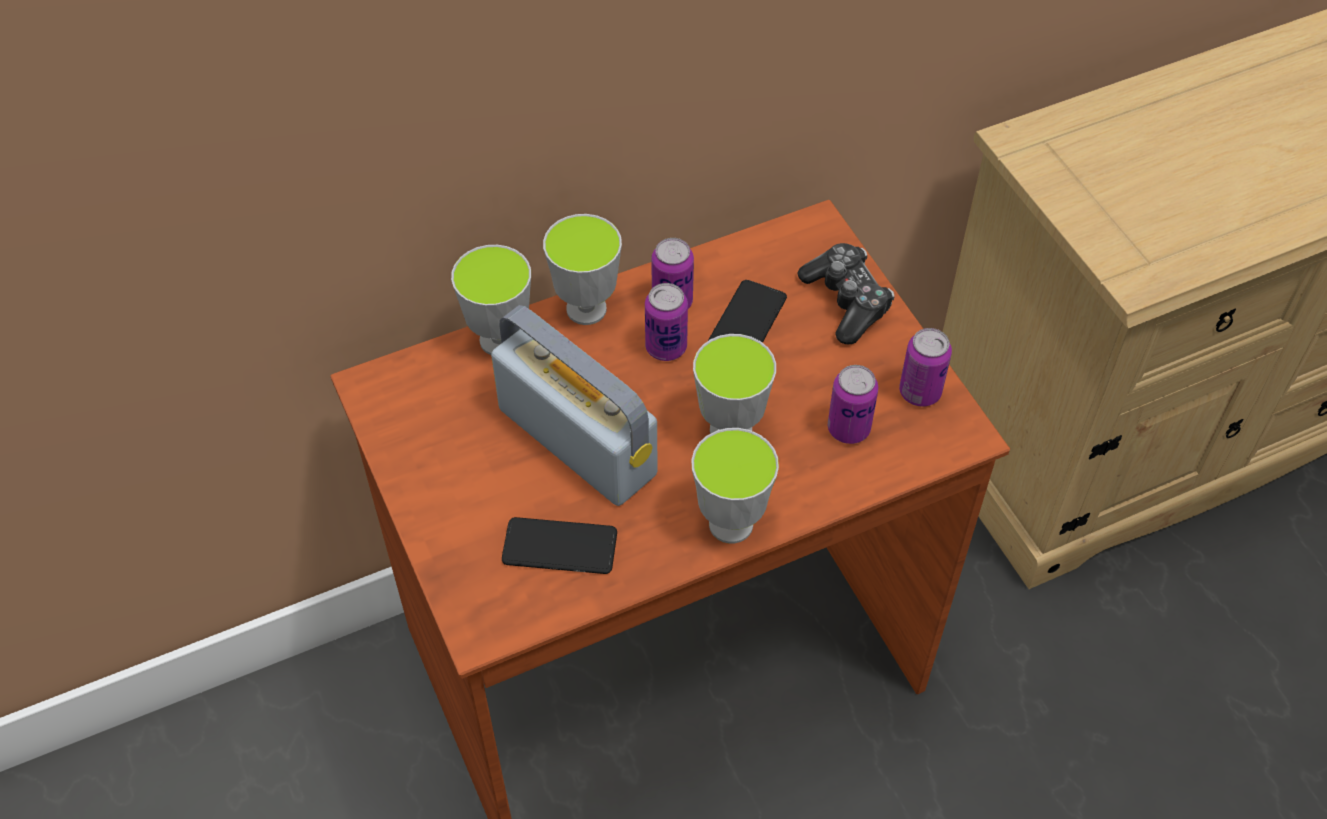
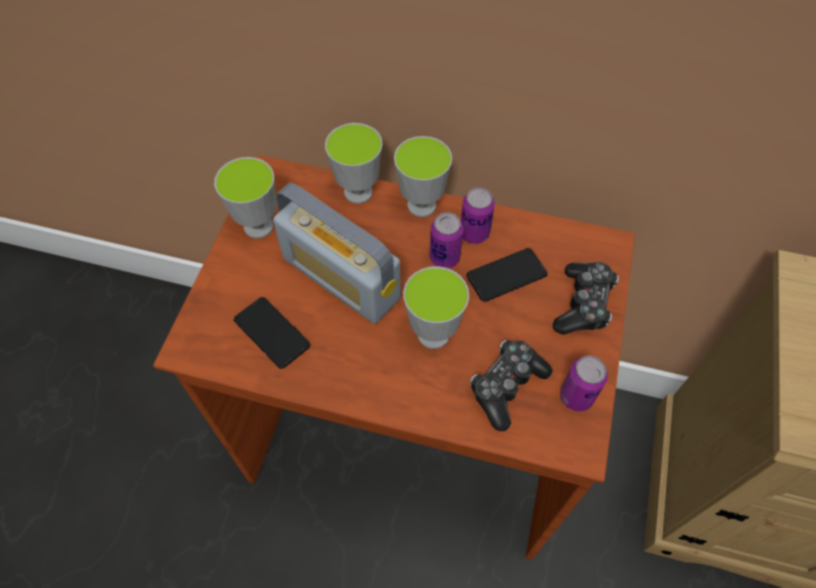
camera: 40 degrees right, 5 degrees up
(576, 441) = (341, 278): radio -> radio turned 135 degrees clockwise
(731, 524) = (376, 392): cup -> cup (258, 226)
(848, 428) = (506, 386): can -> game controller

